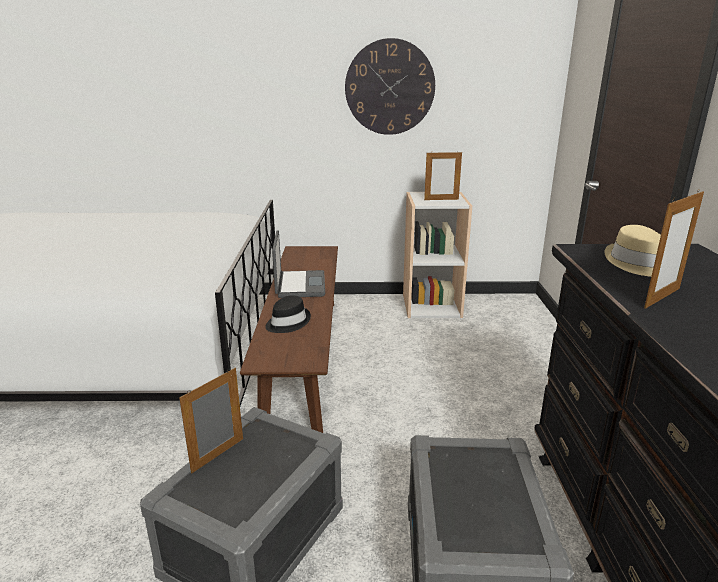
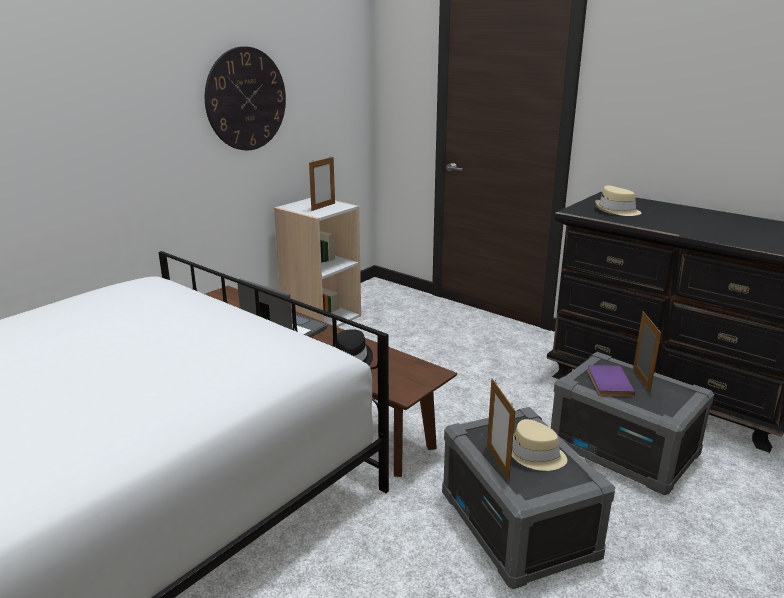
camera: 50 degrees left, 0 degrees up
(251, 472) = (535, 455): none -> beige hat
(458, 470) = (607, 383): none -> purple book
(662, 298) = (667, 223): picture frame -> picture frame (641, 380)

